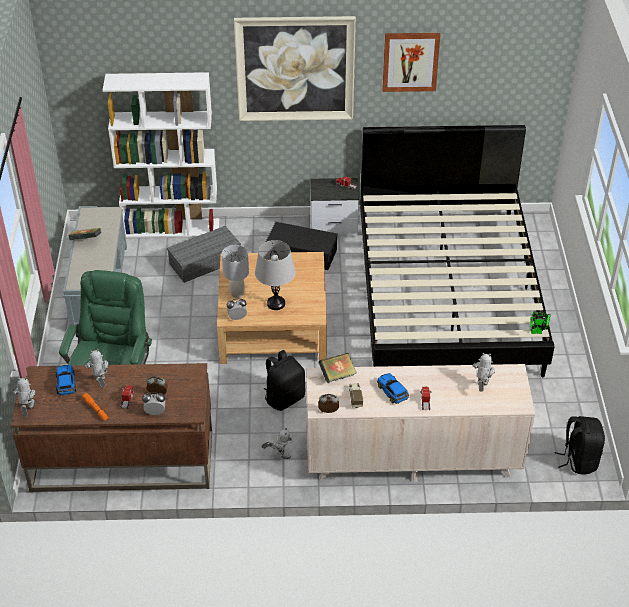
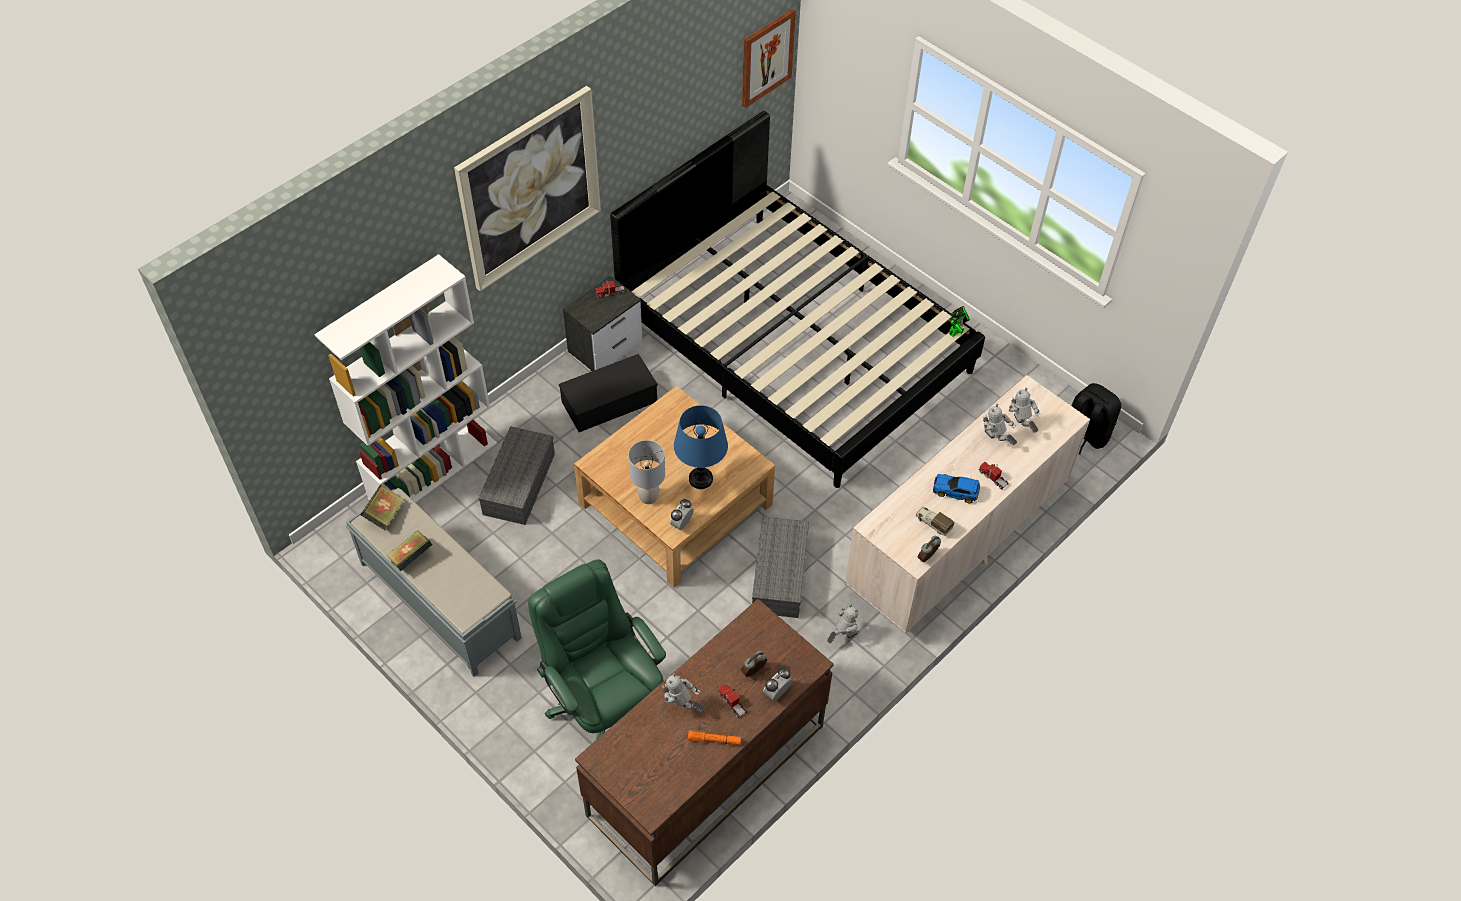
camera: 45 degrees left, 10 degrees up
(28, 411) = (648, 802): toy robot -> toy robot (995, 441)
(66, 383) = (647, 739): toy car -> none
(276, 304) = (700, 479): grey table lamp -> blue table lamp
(284, 398) = (778, 573): black backpack -> grey storage box
(337, 375) = (890, 513): book -> book (385, 514)
(410, 61) = (647, 106): picture -> picture (766, 57)

